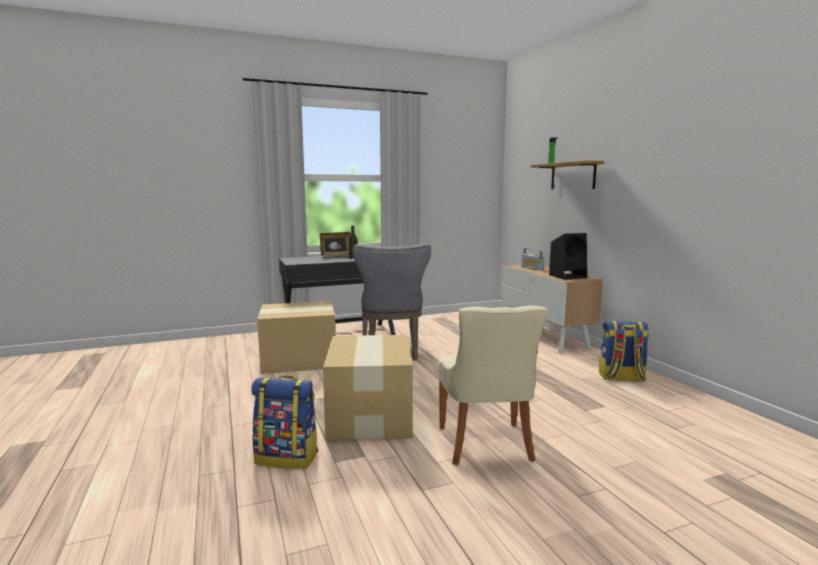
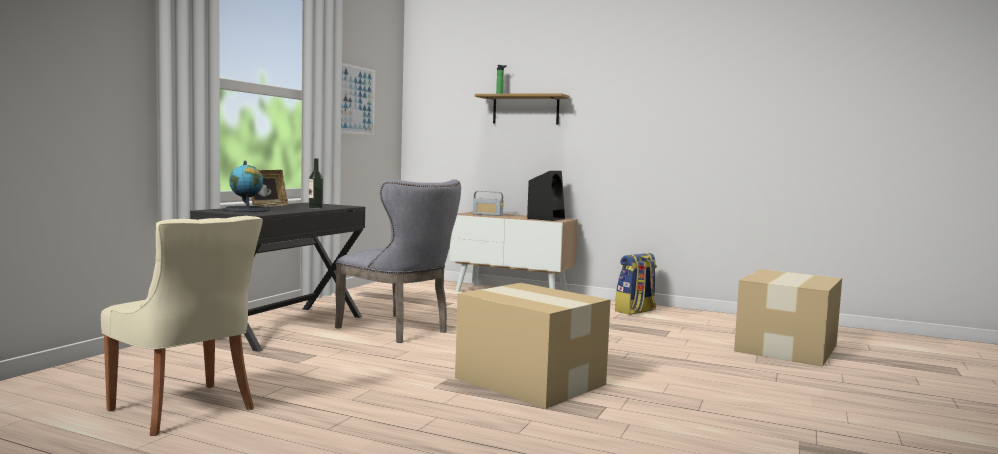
camera: 45 degrees left, 5 degrees down
(287, 457) = (551, 430): backpack -> none
(298, 360) = (306, 360): cardboard box -> cardboard box (785, 348)
(306, 259) = (246, 210): none -> globe
(444, 176) = (354, 100): none -> picture
(486, 445) = (664, 373): beige chair -> beige chair (185, 410)

